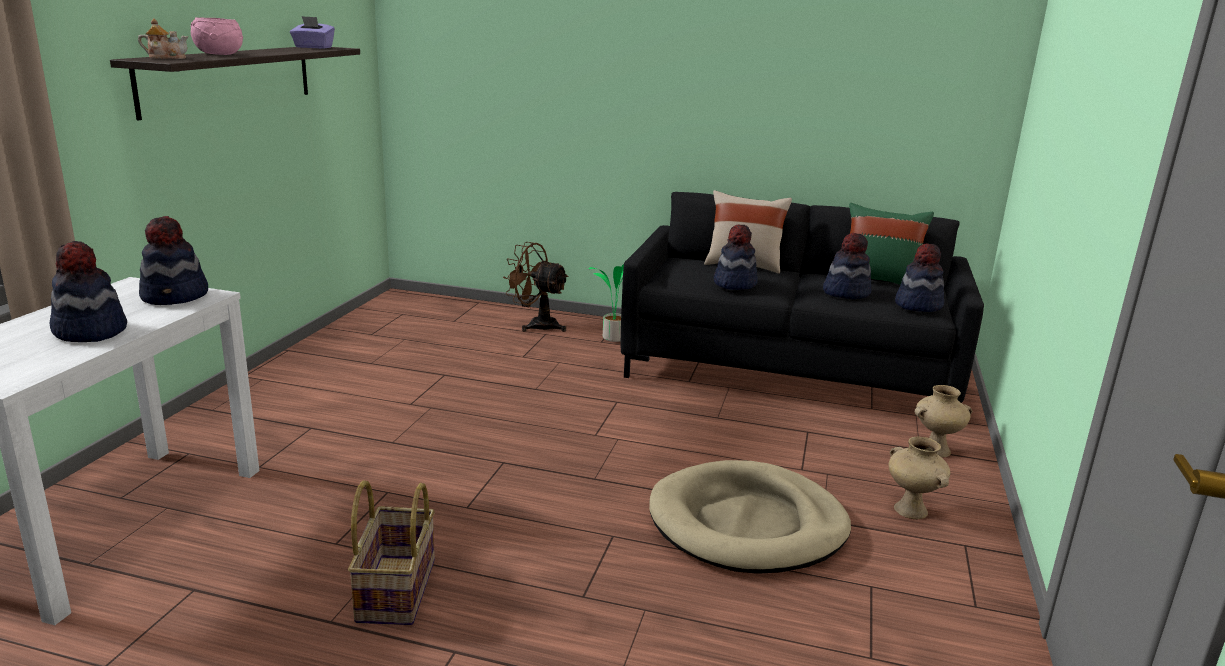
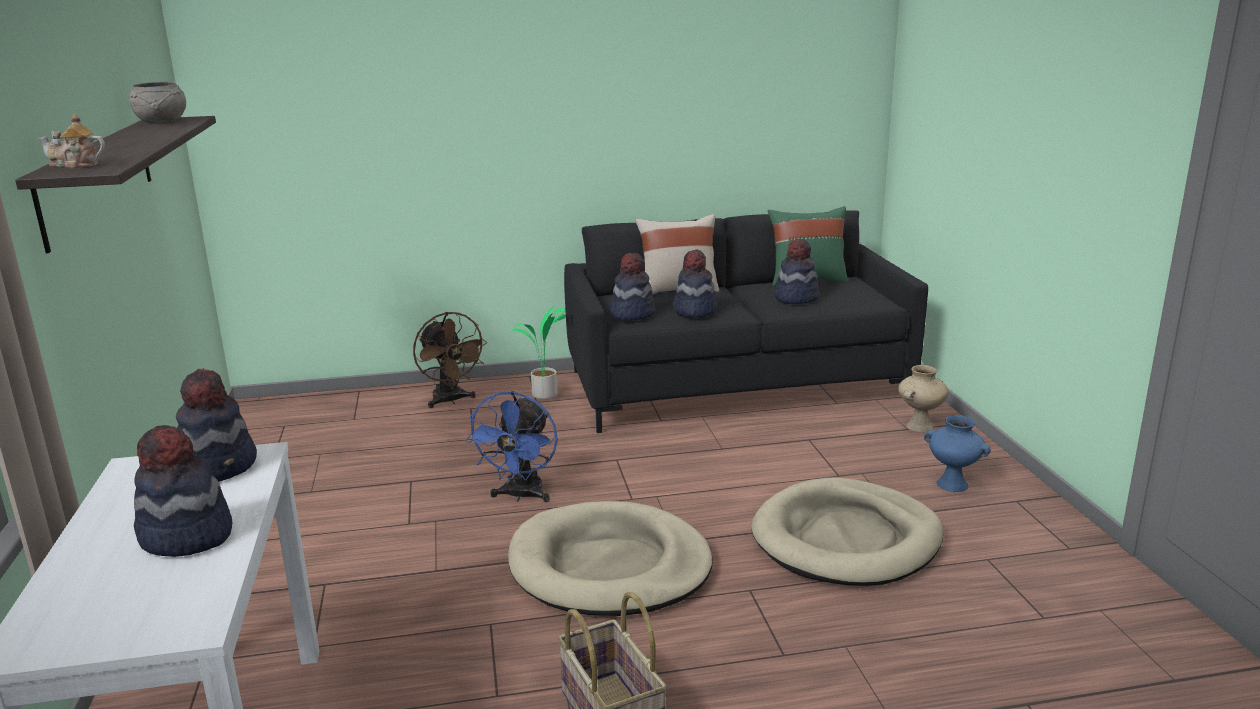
camera: 25 degrees left, 0 degrees up
(166, 58) = (75, 165): teapot -> teapot turned 150 degrees counterclockwise
(218, 54) = (109, 150): pink bowl -> none
(313, 47) = (162, 122): purple tissue box -> grey bowl
(511, 408) = (521, 496): none -> blue fan
(519, 480) = (609, 566): none -> beige dog bed
(536, 325) = (450, 401): brown fan -> brown fan turned 120 degrees counterclockwise
(912, 510) = (953, 484): beige vase -> blue vase
(918, 305) = (864, 296): hat -> hat (632, 313)

